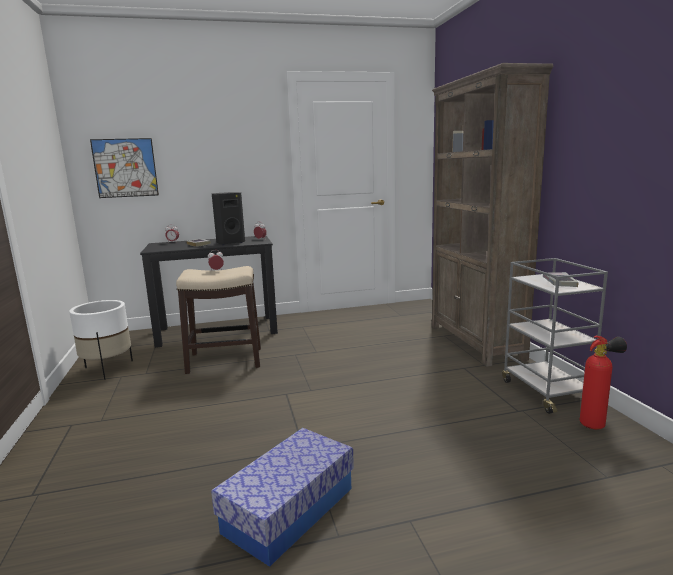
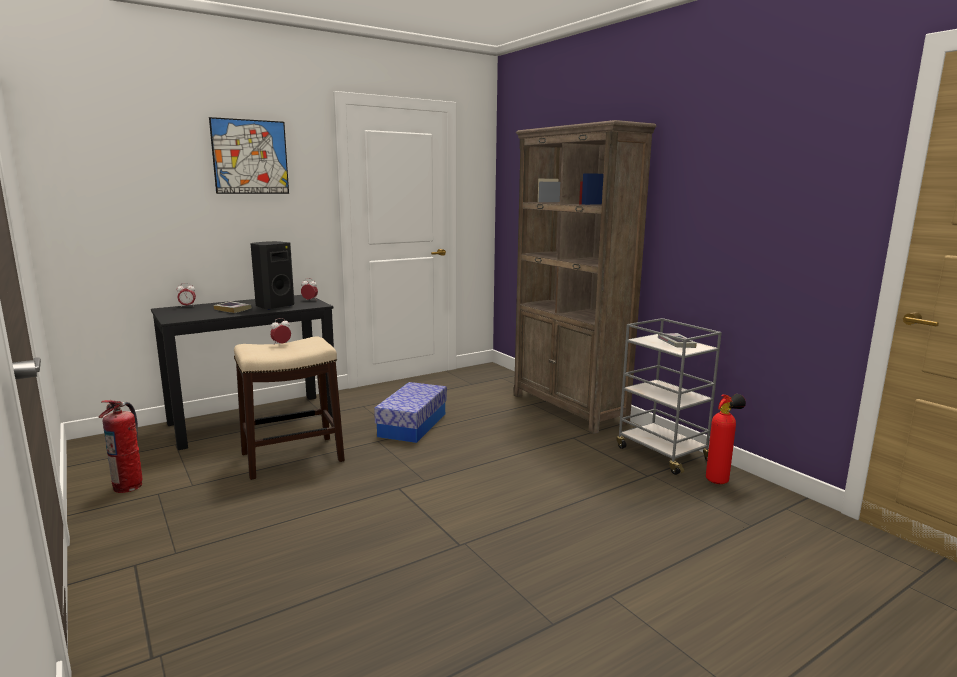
camera: 20 degrees left, 0 degrees up
(107, 369) = (129, 486): white planter -> fire extinguisher
(125, 168) = (116, 206): picture -> picture (250, 157)
(289, 510) = (487, 610): storage box -> storage box (412, 425)

